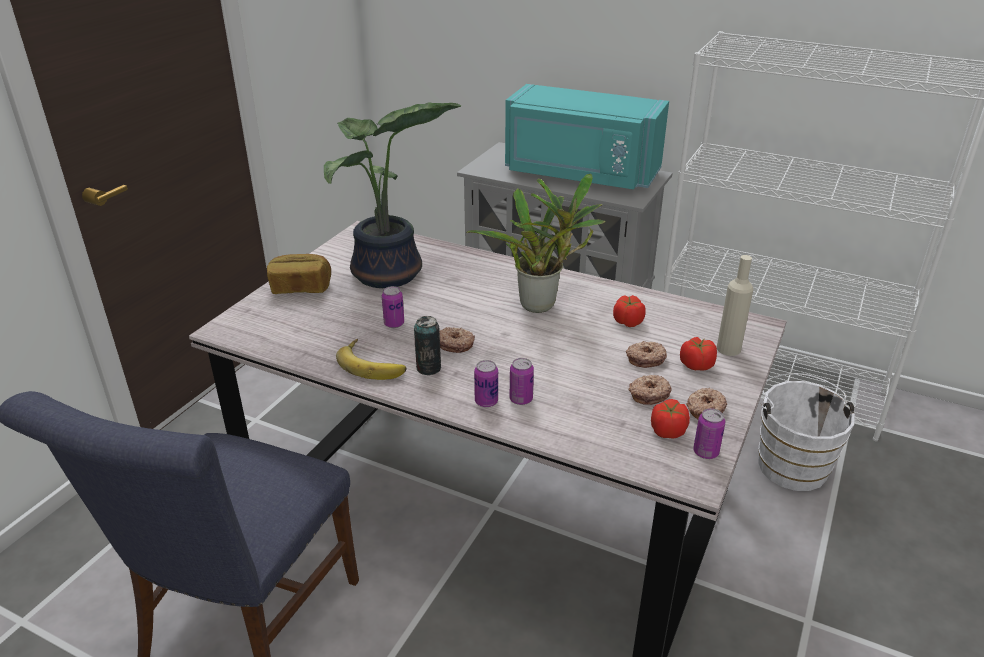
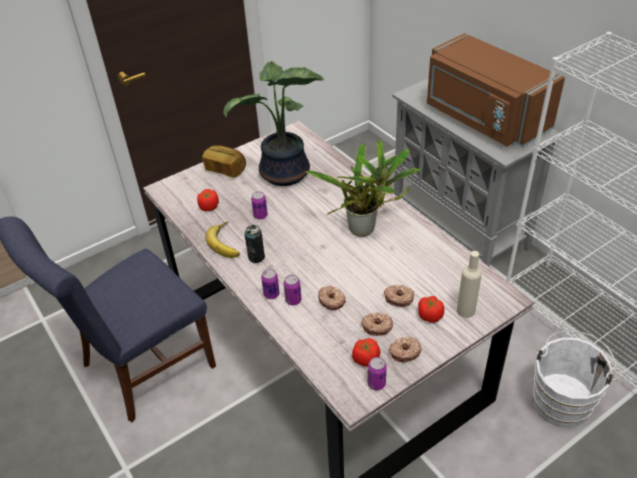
camera: 30 degrees right, 10 degrees up
(455, 344) = (285, 244): donut -> donut (331, 300)
(580, 174) = (483, 118): turquoise microwave -> brown microwave
(628, 322) = (412, 264): tomato -> tomato (209, 207)

